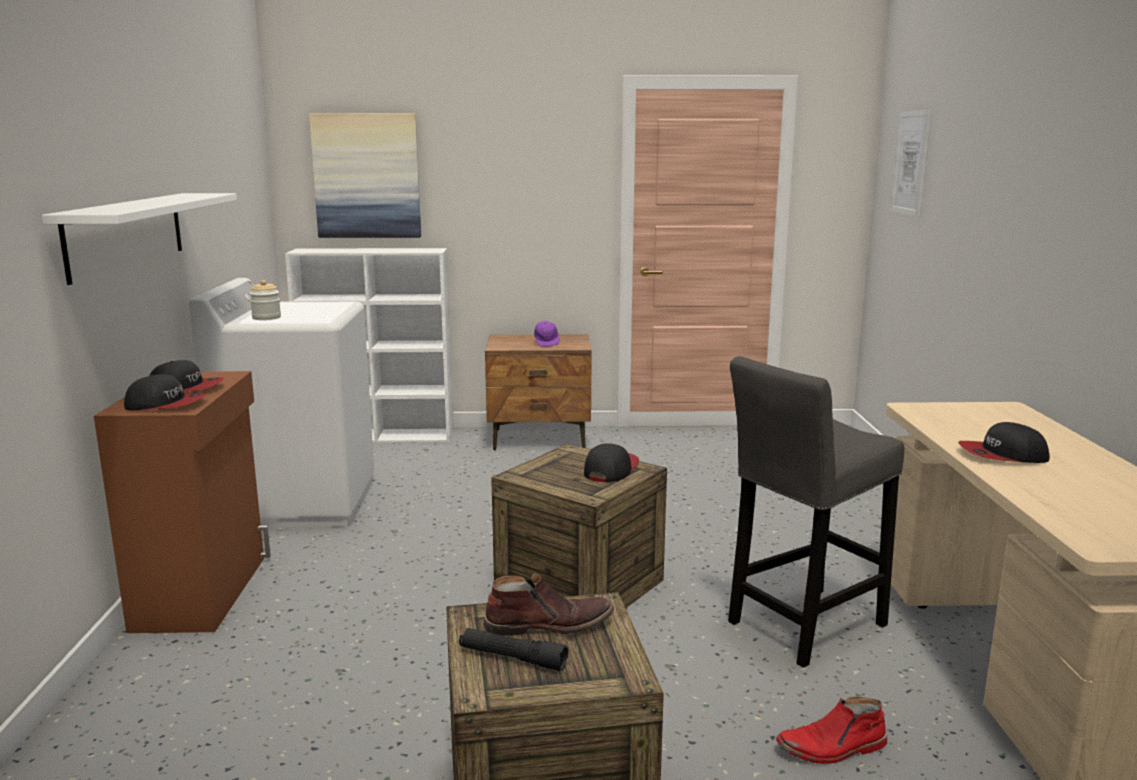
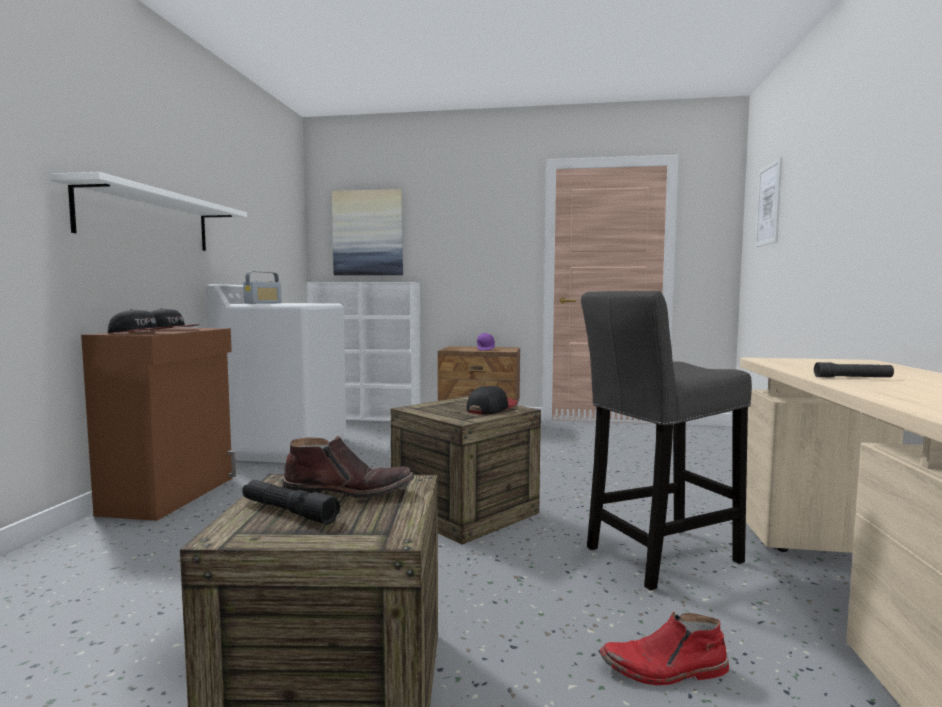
camera: 10 degrees right, 10 degrees down
(266, 318) = (263, 303): jar -> radio
(1002, 455) = (853, 378): cap -> black flashlight

